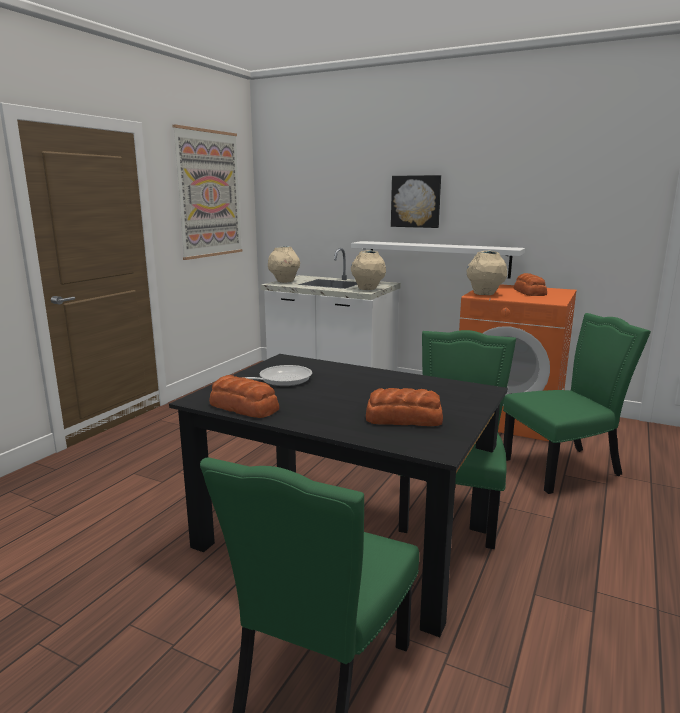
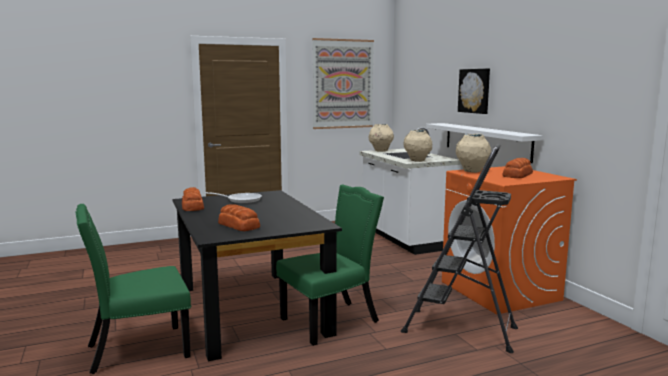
camera: 40 degrees right, 5 degrees down
(560, 469) = (461, 330): green chair -> step ladder

